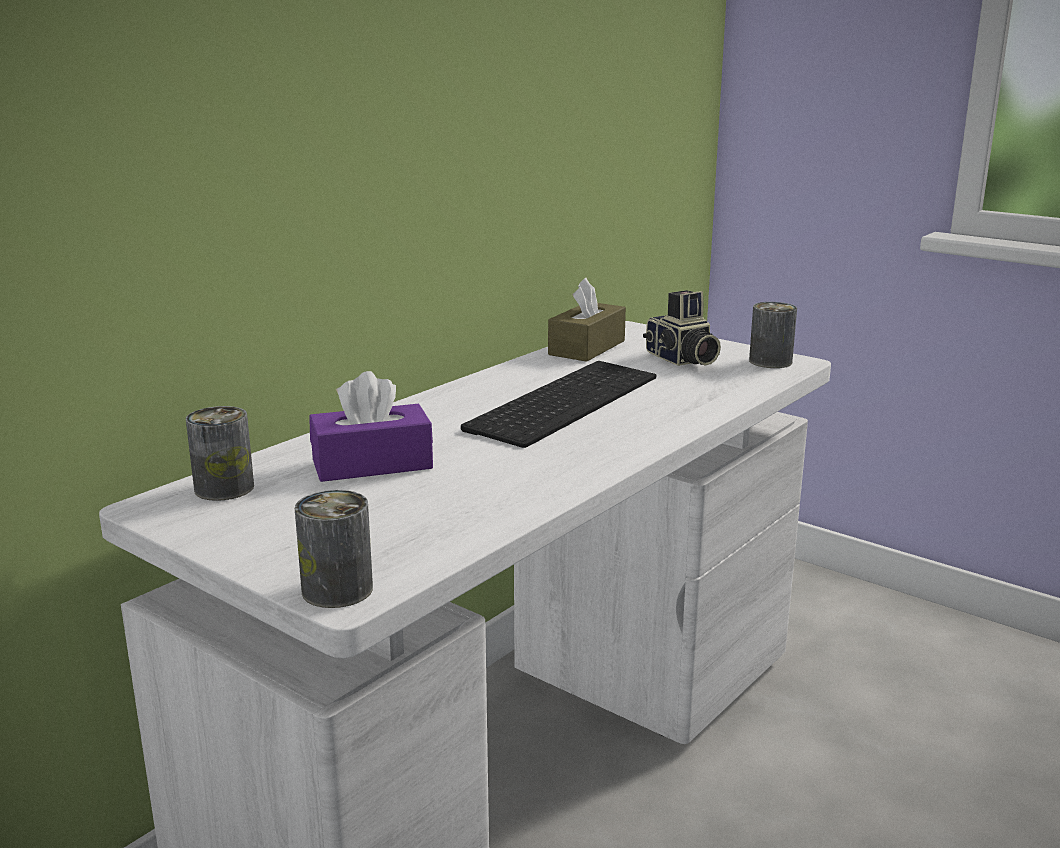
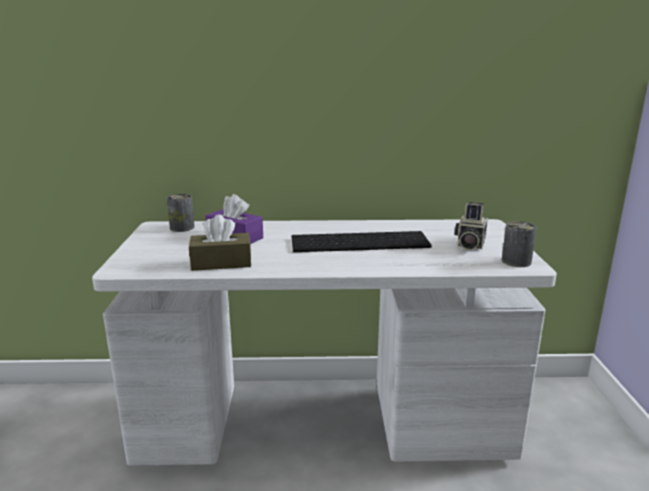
camera: 50 degrees right, 0 degrees up
(337, 590) = (121, 267): can -> none
(587, 348) = (440, 225): brown tissue box -> brown tissue box (221, 263)

